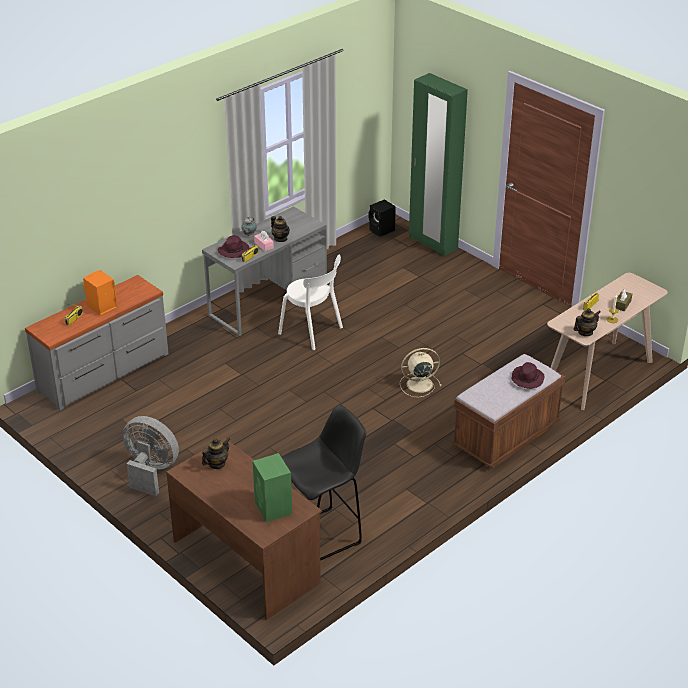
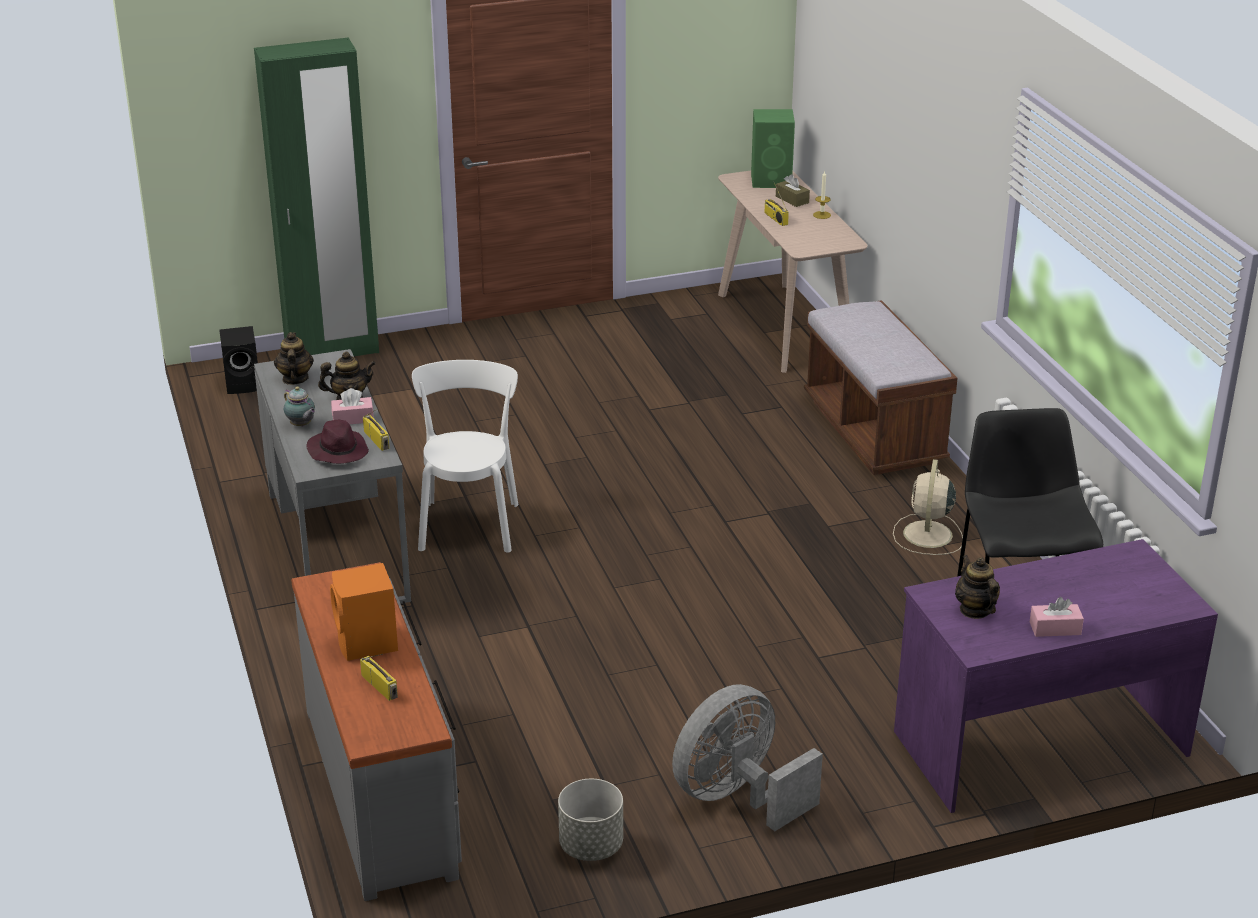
camera: 65 degrees left, 5 degrees down
(96, 438) = (590, 846): none -> grey planter
(215, 493) = (1055, 628): none -> pink tissue box
(247, 561) = (1039, 742): brown desk -> purple desk
(273, 508) = (1121, 581): green speaker -> green speaker (772, 180)
(313, 331) = (469, 523): white chair -> white chair turned 60 degrees counterclockwise
(418, 384) = (697, 466): beige fan -> beige fan (927, 535)
(527, 379) = (877, 323): purple hat -> none
(585, 332) = (838, 239): teapot -> teapot (295, 379)

